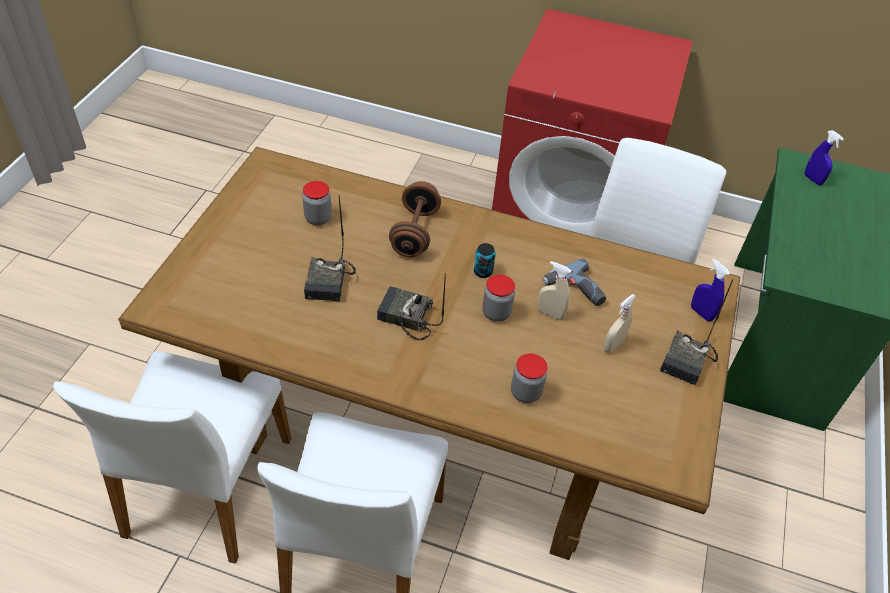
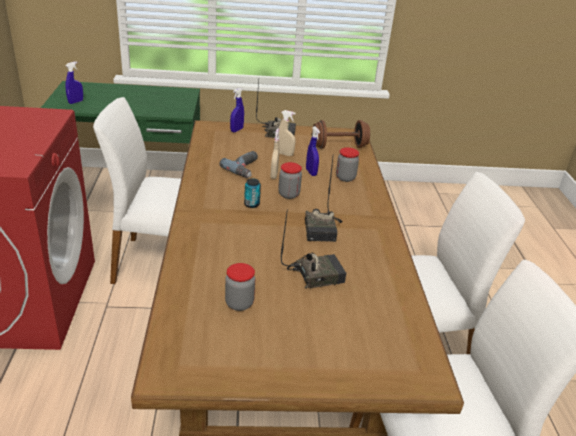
camera: 110 degrees left, 15 degrees down
(414, 233) = (226, 242): brown dumbbell -> brown dumbbell (339, 146)
(550, 357) = (311, 172): none -> blue spray bottle

